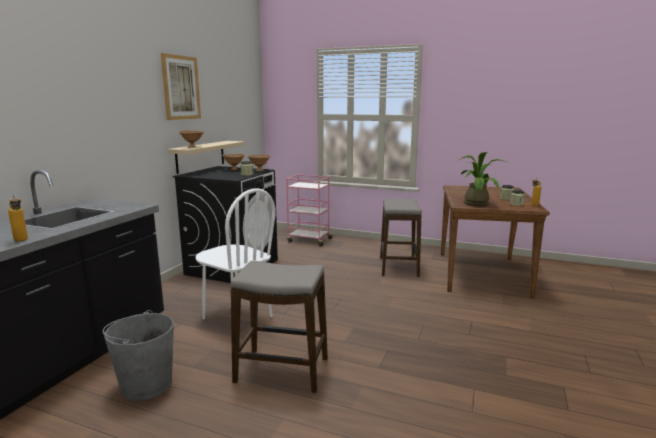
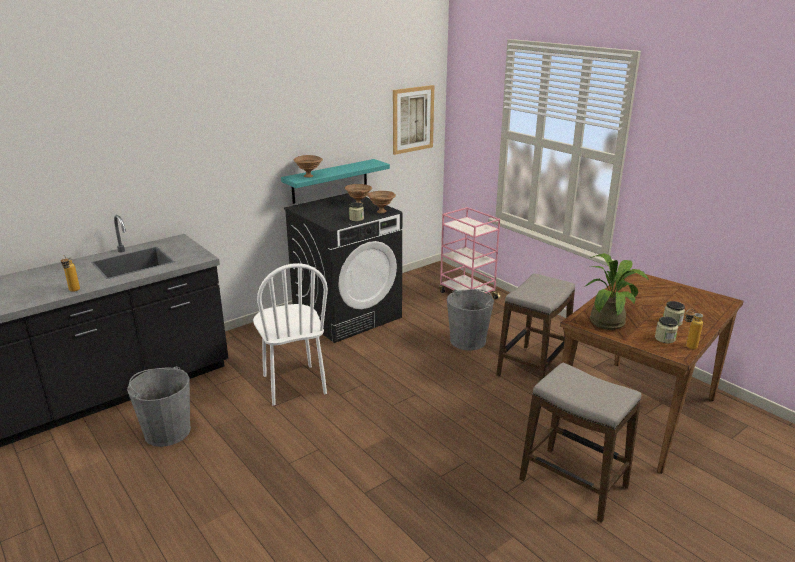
camera: 30 degrees right, 10 degrees up
(181, 87) = (304, 105): picture -> picture (413, 119)
(200, 156) = (330, 181): beige shelf -> turquoise shelf
(282, 371) = (277, 460): stool -> stool (573, 484)
(340, 262) = (468, 341): none -> grey bucket

